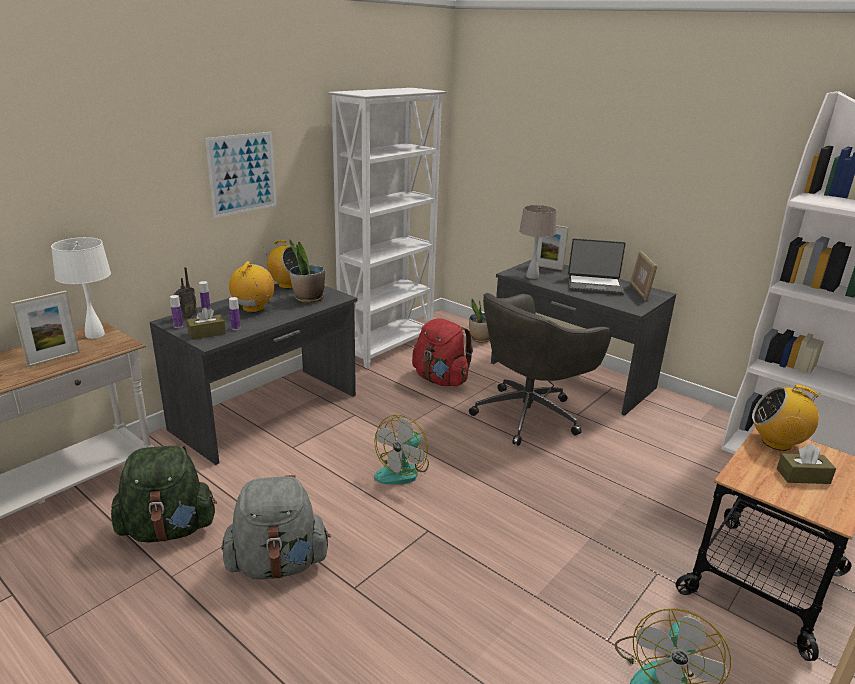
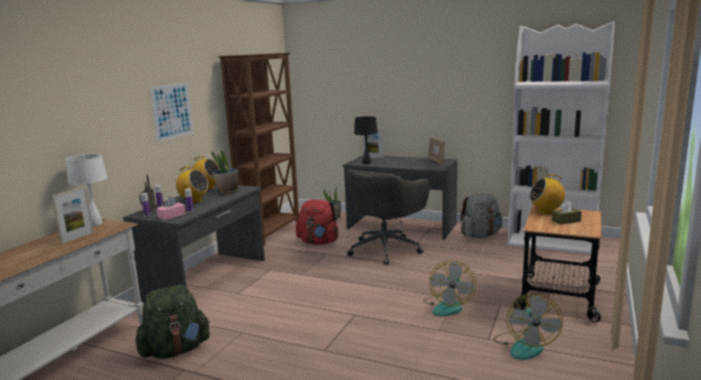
camera: 15 degrees left, 10 degrees down
(207, 333) = (171, 216): brown tissue box -> pink tissue box
(253, 308) = (193, 201): radio -> radio turned 120 degrees clockwise
(278, 564) = (266, 350): grey backpack -> grey backpack (480, 235)
(388, 346) = (271, 231): white bookcase -> brown bookcase
(403, 470) = (321, 290): fan -> fan (448, 306)
(532, 276) = (366, 163): beige table lamp -> black table lamp
(594, 285) = (407, 162): laptop -> none

